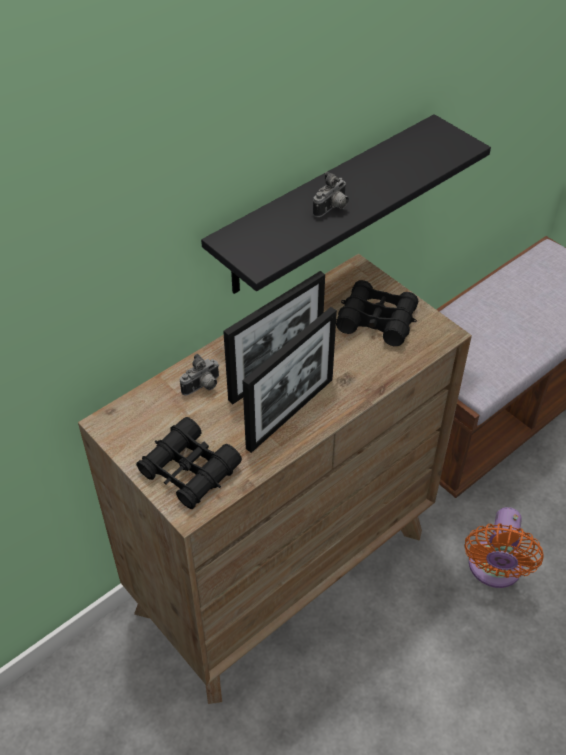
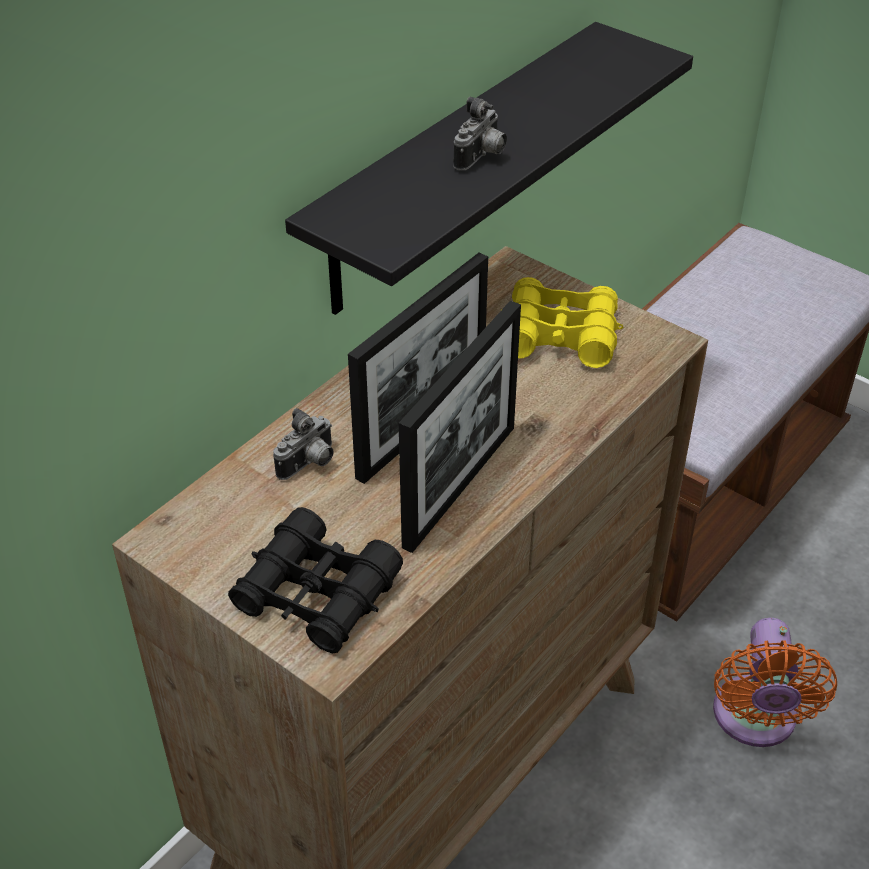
camera: 10 degrees left, 5 degrees down
(377, 320) = (559, 335): black binoculars -> yellow binoculars

